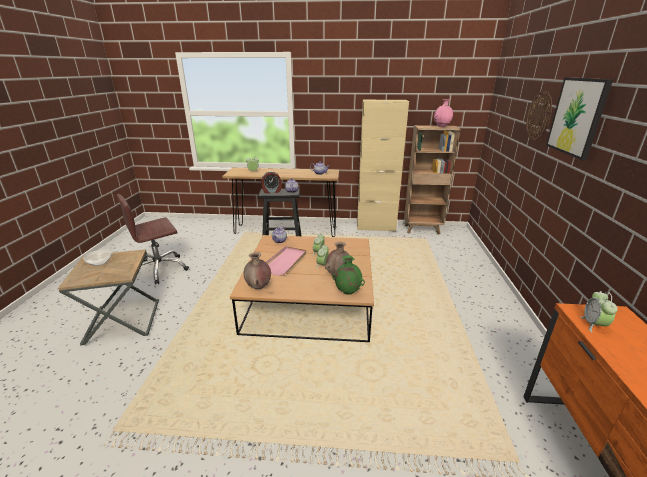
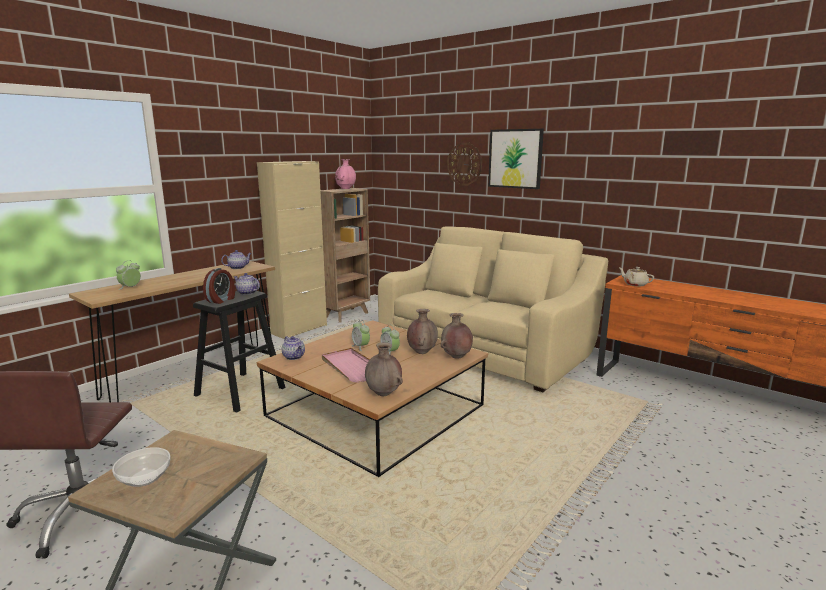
camera: 55 degrees left, 10 degrees down
(347, 291) = (456, 356): green vase -> brown vase
(463, 307) = (484, 351): none -> beige sofa
(593, 324) = (634, 284): alarm clock -> beige teapot

